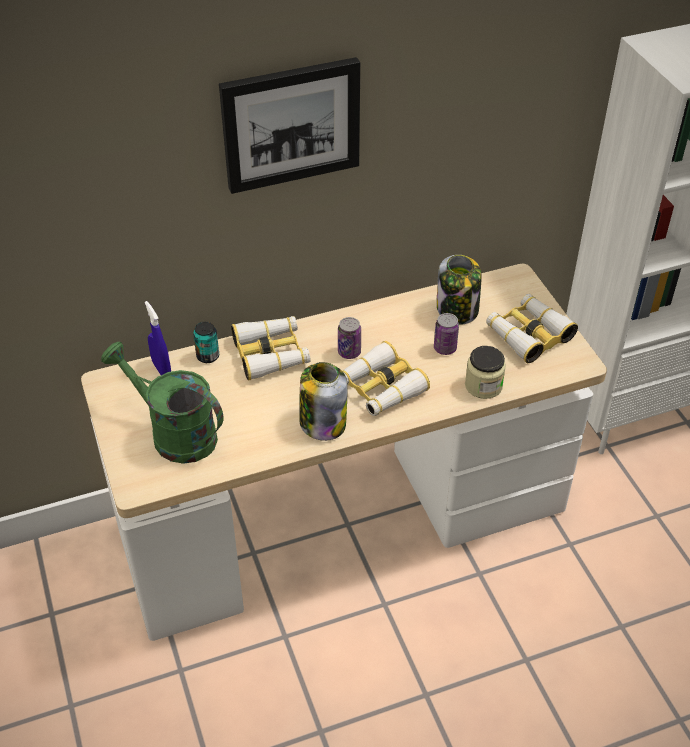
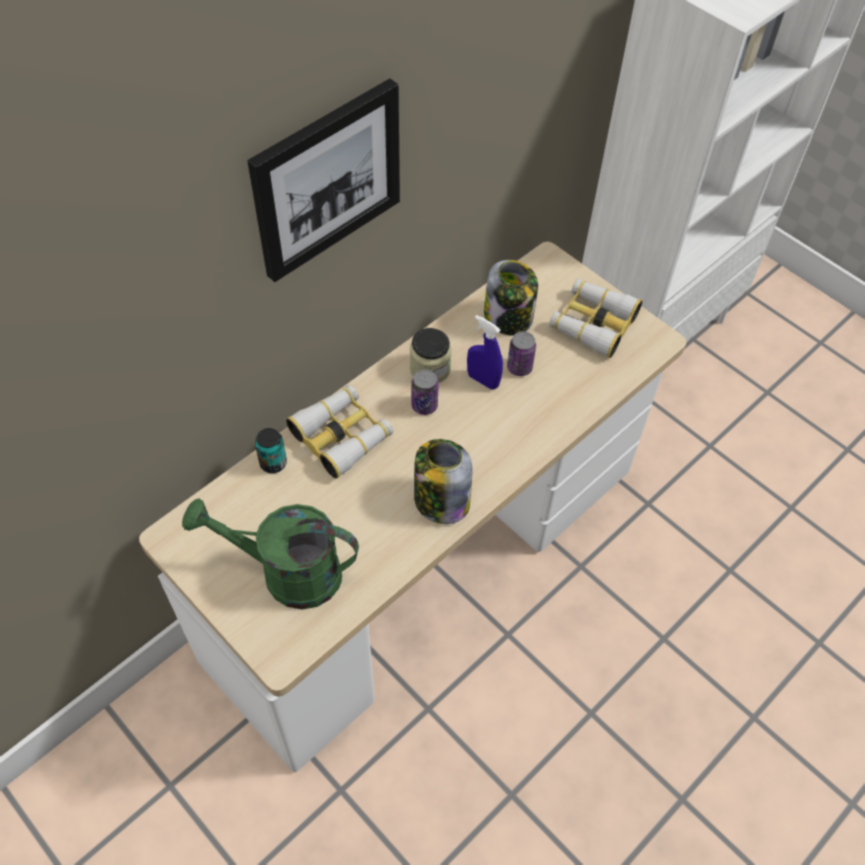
camera: 25 degrees left, 10 degrees up
(161, 369) = (229, 497): blue spray bottle -> blue spray bottle (483, 380)
(380, 388) = (479, 437): binoculars -> none
(483, 385) = (580, 398): jar -> jar (430, 369)

